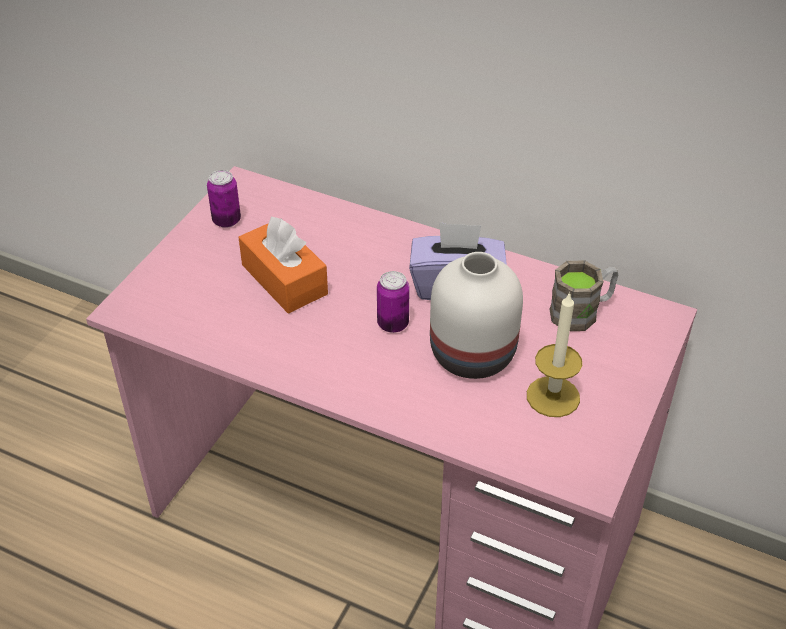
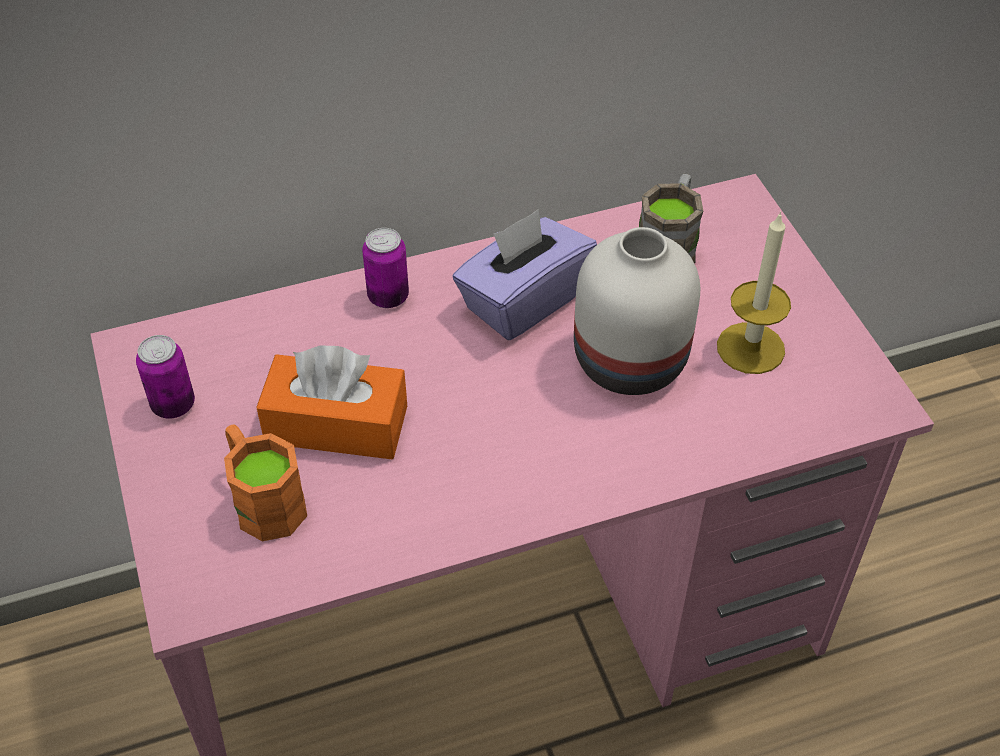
camera: 45 degrees left, 5 degrees up
(209, 289) = (263, 500): none -> orange mug
(393, 324) = (515, 388): can -> can (388, 297)

